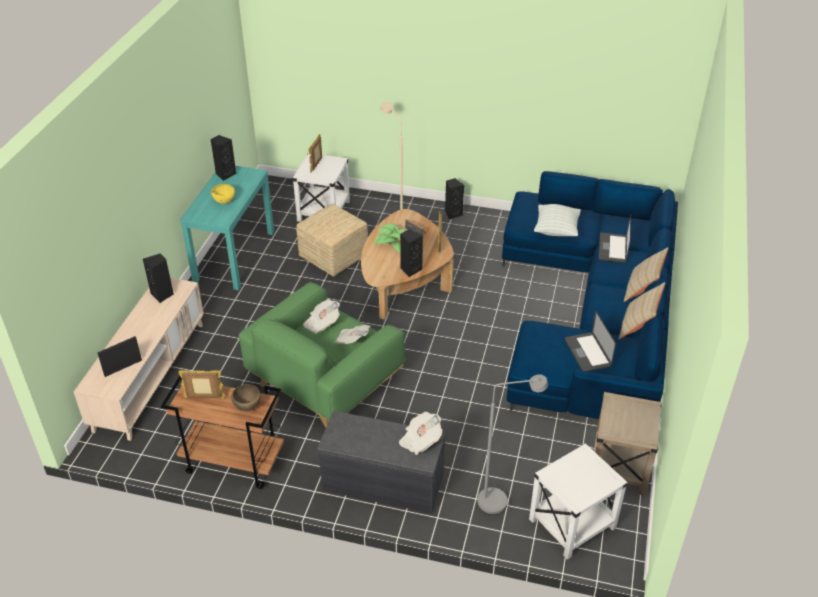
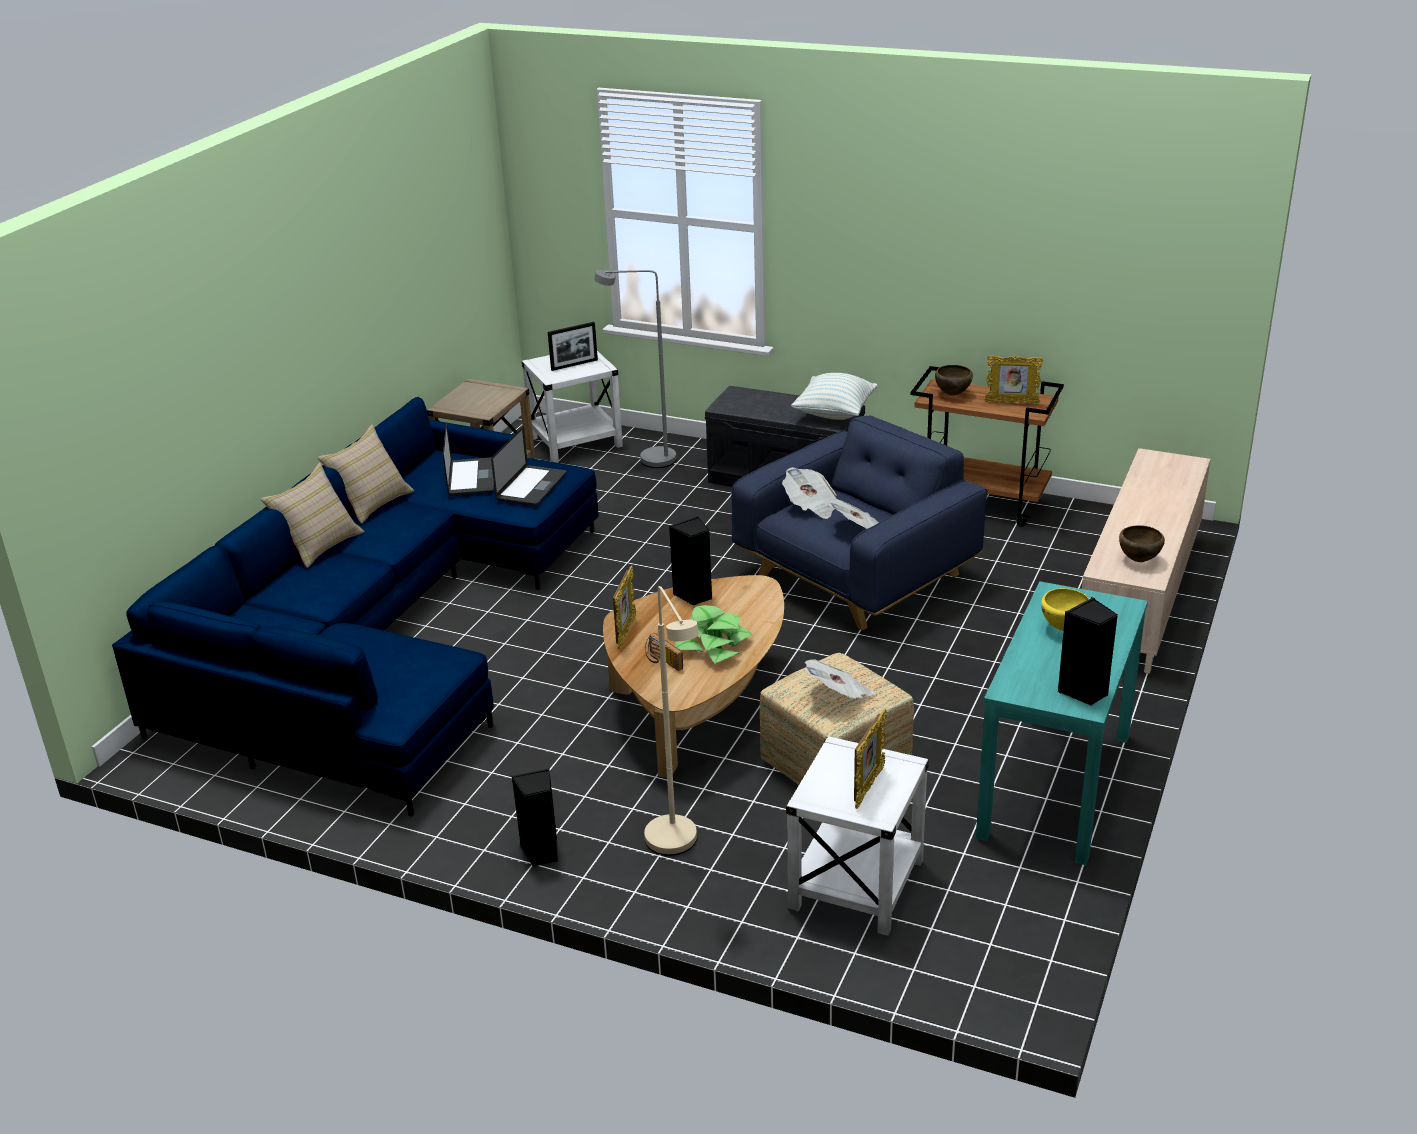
camera: 170 degrees left, 10 degrees down
(123, 368) = (1152, 477): picture frame -> picture frame (574, 365)
(162, 295) = (1138, 560): black speaker -> brown bowl
(325, 380) = (857, 576): green armchair -> blue armchair
(420, 440) = (737, 405): newspaper -> newspaper (839, 695)
(556, 230) = (384, 645): pillow -> pillow (834, 414)
(612, 248) = (307, 606): laptop -> laptop (531, 487)

